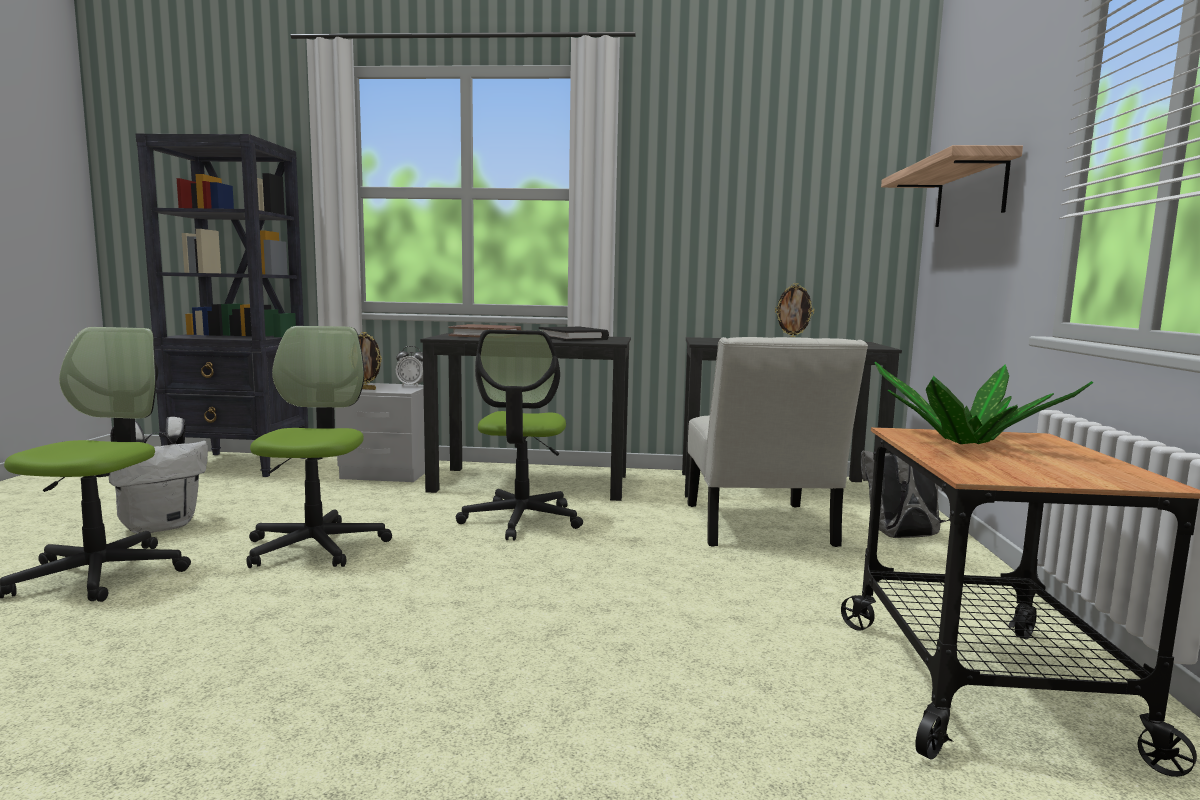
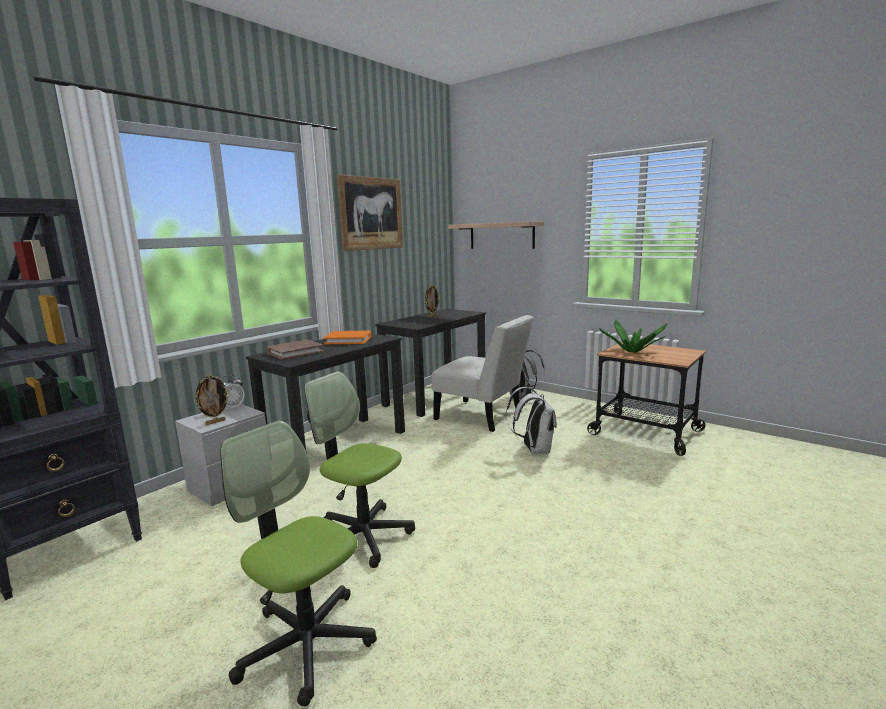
camera: 55 degrees left, 5 degrees up
(160, 526) = (211, 607): white backpack -> white backpack (534, 449)
(521, 520) = (400, 463): office chair -> none
(573, 338) = (348, 340): black book -> orange book
(707, 161) = (371, 213): none -> picture

